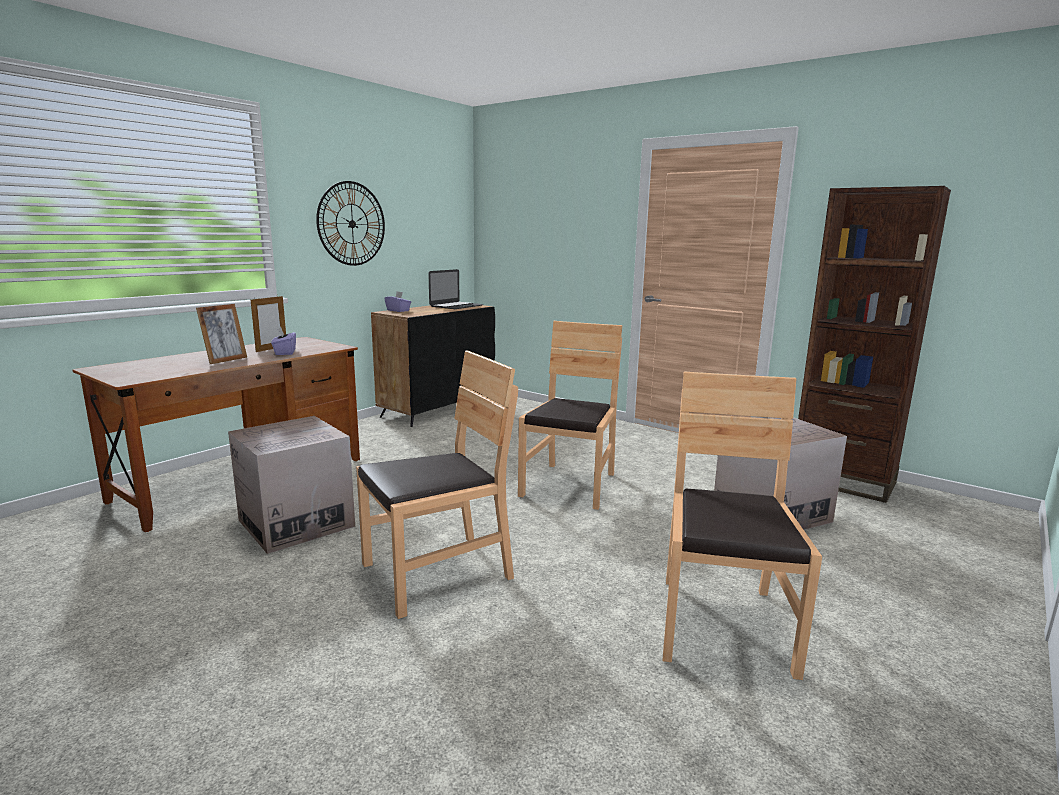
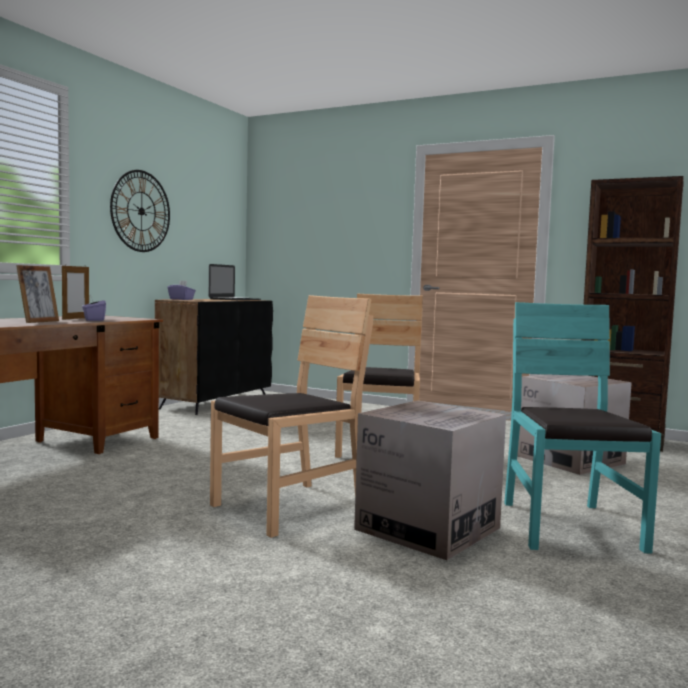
camera: 10 degrees left, 10 degrees down
(296, 523) = (121, 481): cardboard box -> cardboard box (428, 529)
(722, 624) = (568, 526): brown chair -> turquoise chair

